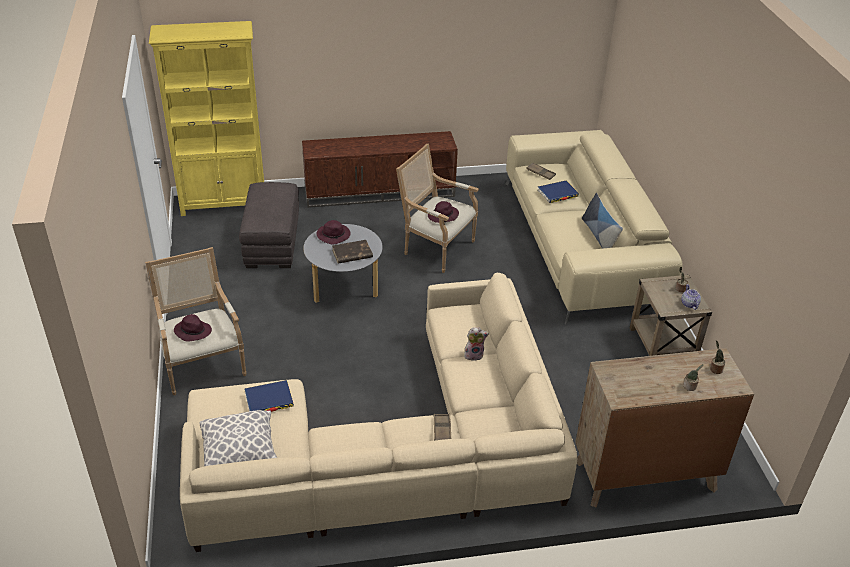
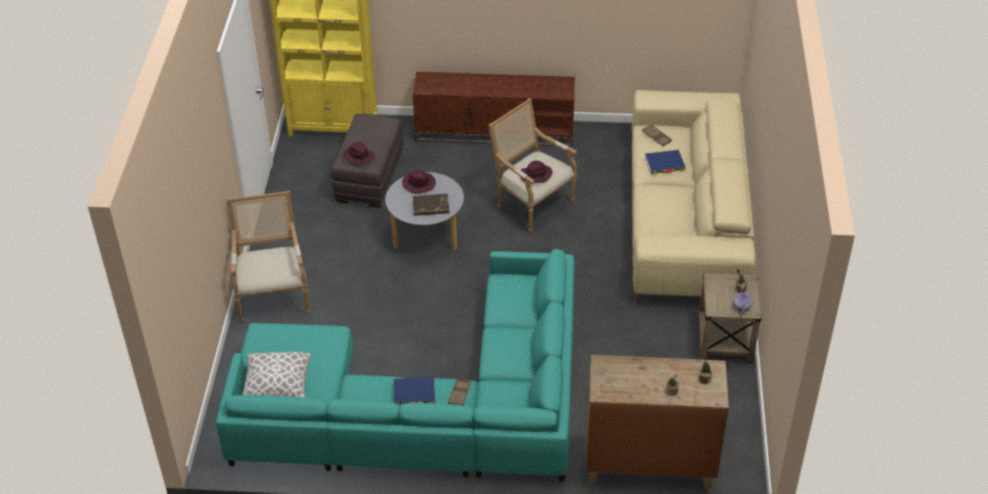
camera: 15 degrees right, 5 degrees up
(192, 331) = (262, 267): purple hat -> purple hat (358, 157)
(269, 400) = (314, 342): blue book -> blue book (414, 393)
(392, 450) = (422, 405): beige sofa -> turquoise sofa
(474, 355) = (515, 327): plush toy -> none
(599, 236) = (688, 218): pillow -> none

